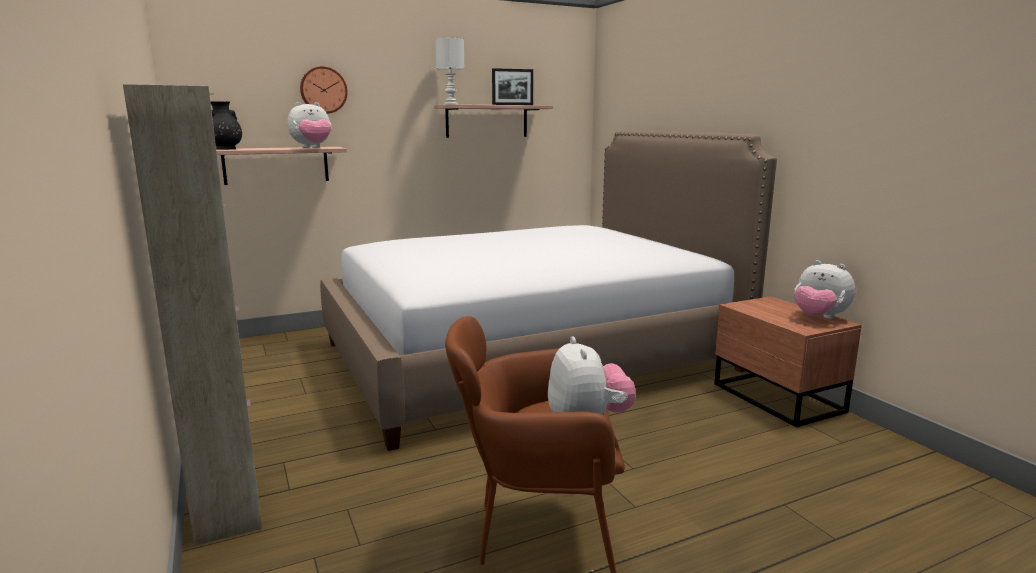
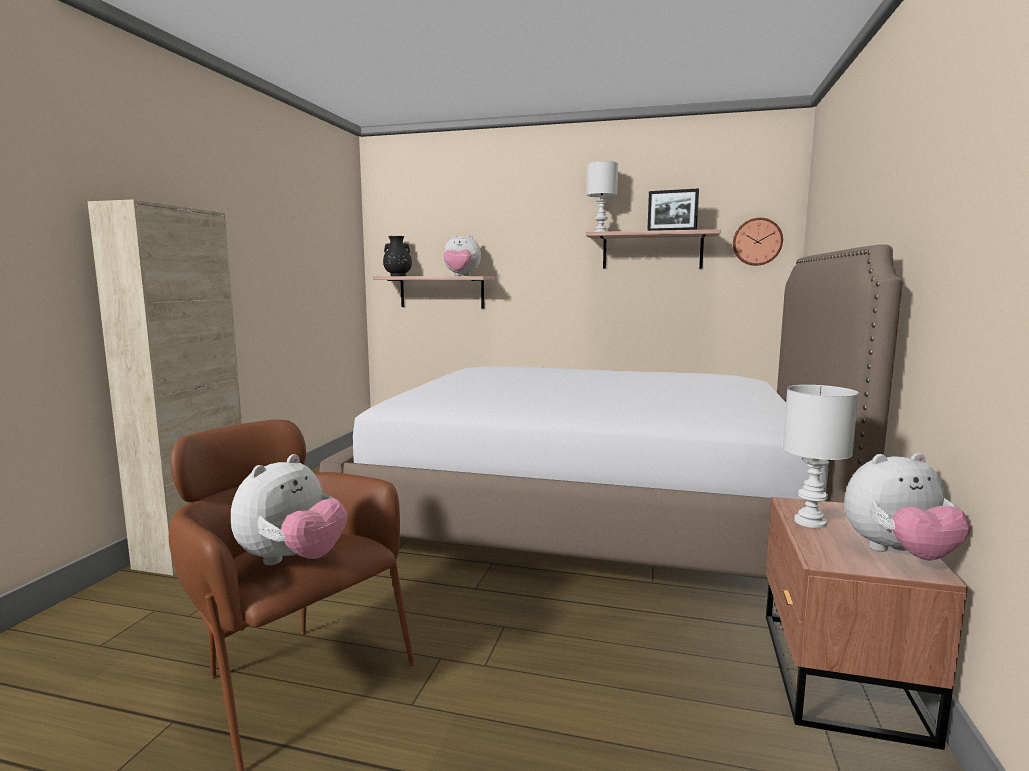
camera: 40 degrees right, 5 degrees down
(323, 90) = (485, 224): wall clock -> wall clock (757, 242)
(762, 313) = (809, 522): none -> white table lamp
(819, 318) = (898, 554): plush toy -> plush toy turned 90 degrees counterclockwise

